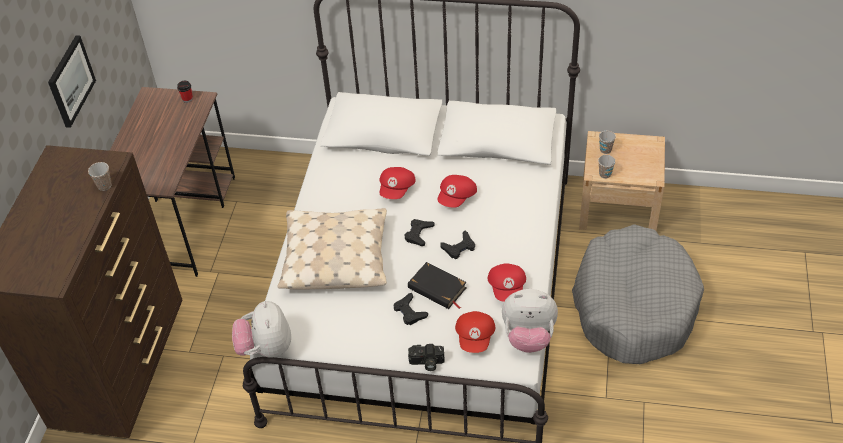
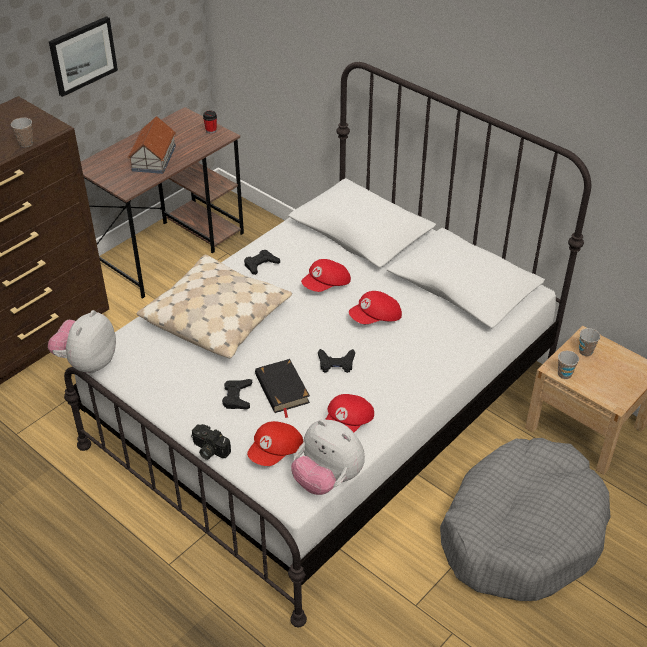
camera: 30 degrees right, 5 degrees down
(160, 146) = (154, 158): none -> toy house
(418, 234) = (310, 333): black game controller -> black game controller (261, 264)

